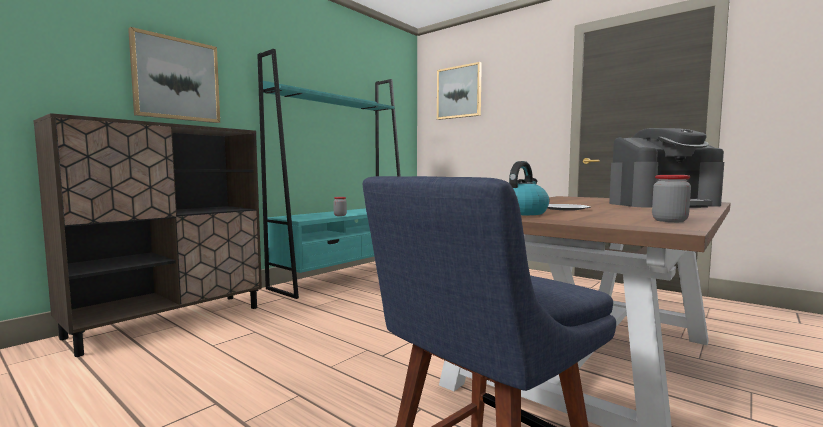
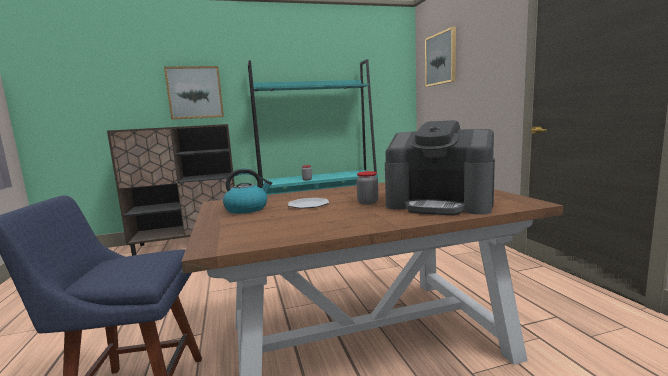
camera: 35 degrees right, 5 degrees up
(669, 221) = (273, 236): jar -> jar (368, 202)

